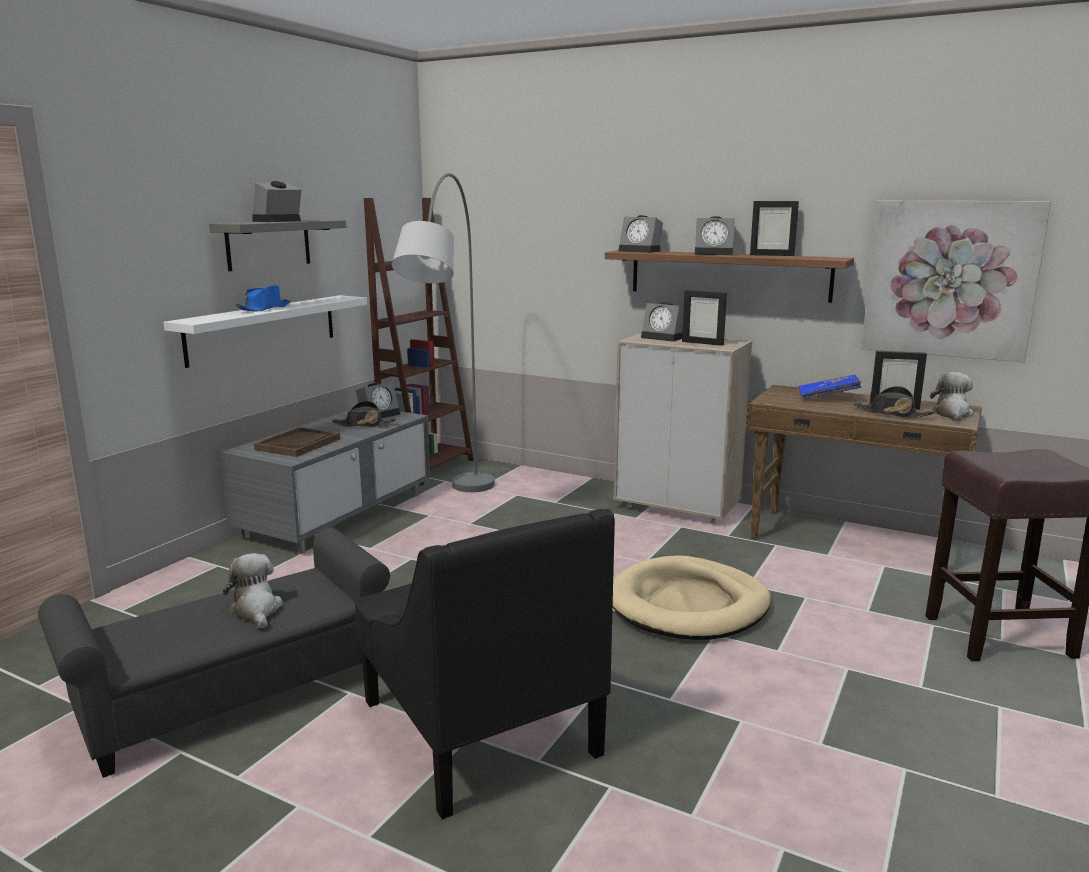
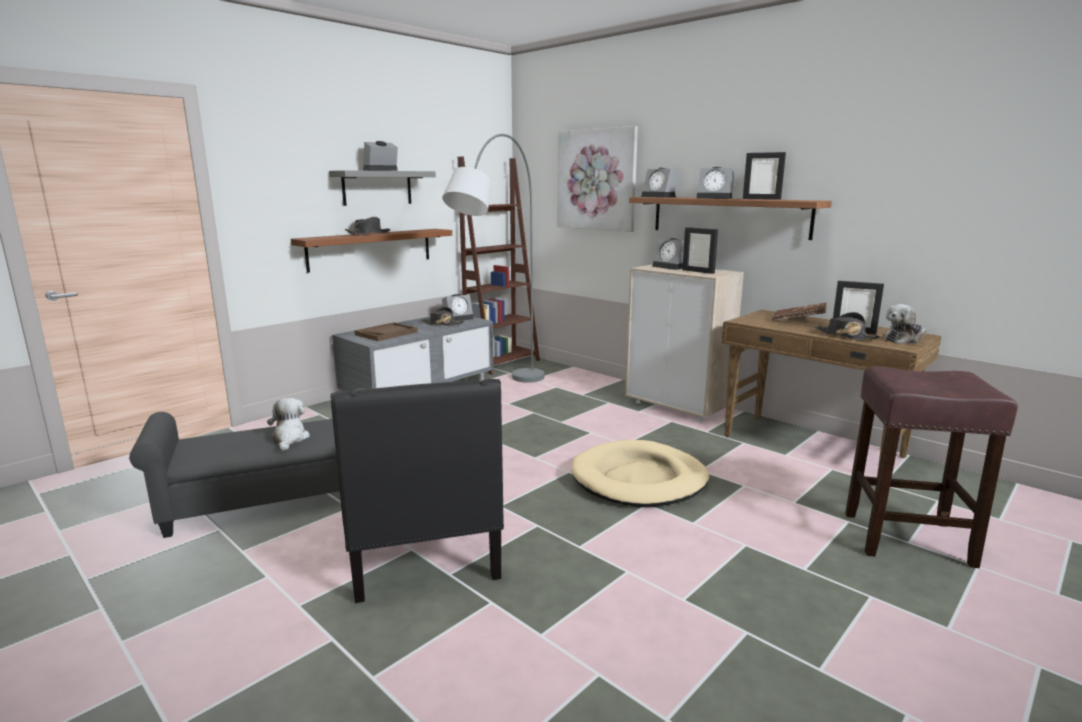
camera: 15 degrees right, 0 degrees up
(263, 329) = (371, 249): white shelf -> brown shelf
(264, 309) = (368, 234): blue hat -> black hat
(828, 398) = (799, 321): blue book -> brown book
(950, 279) = (916, 219): picture -> picture (596, 180)
(952, 414) = (904, 340): plush toy -> plush toy turned 150 degrees counterclockwise

